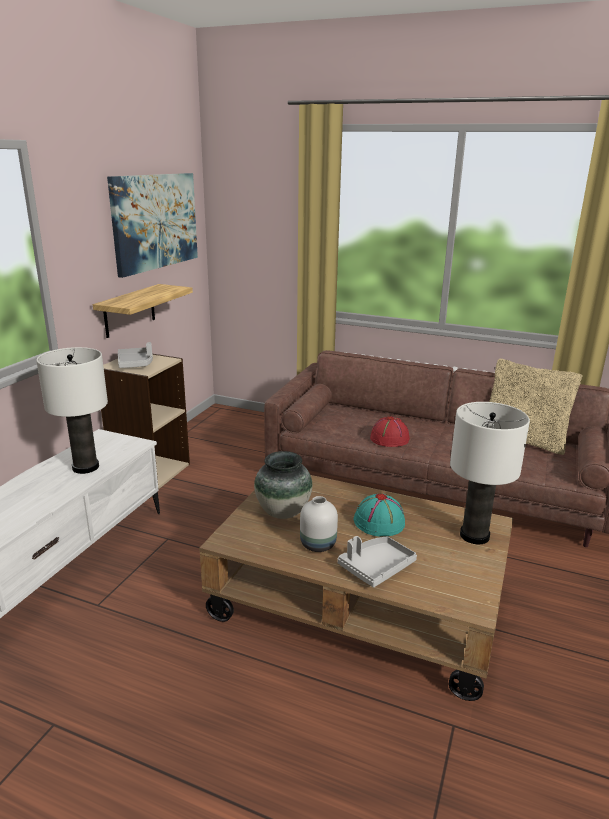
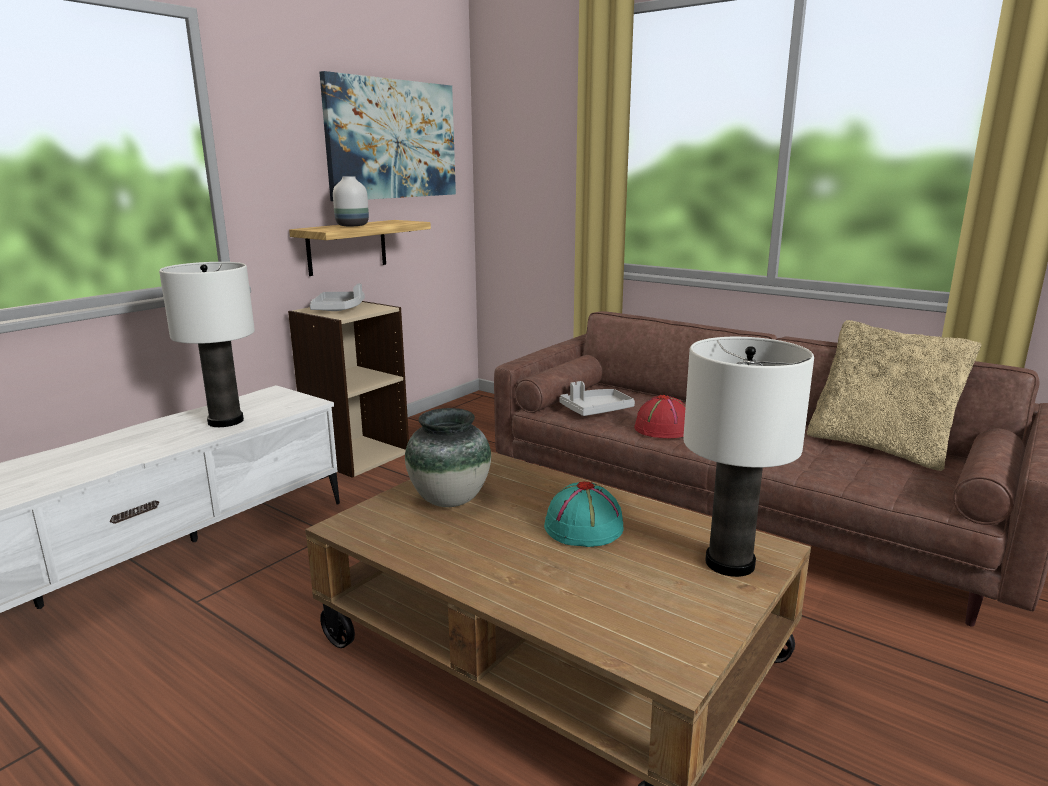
camera: 15 degrees right, 5 degrees down
(319, 544) = (474, 545): white vase -> white vase (353, 226)
(376, 567) = (541, 586): grey tray -> grey tray (595, 410)

